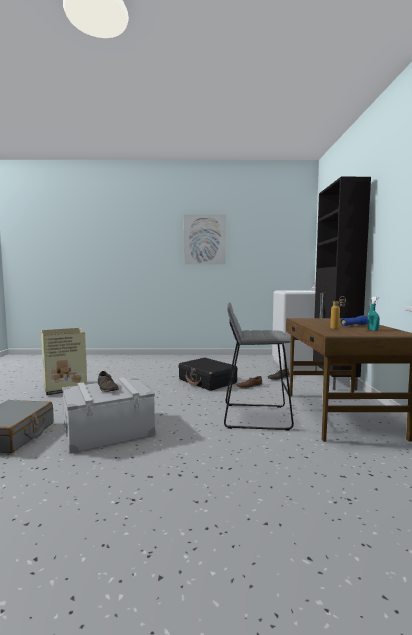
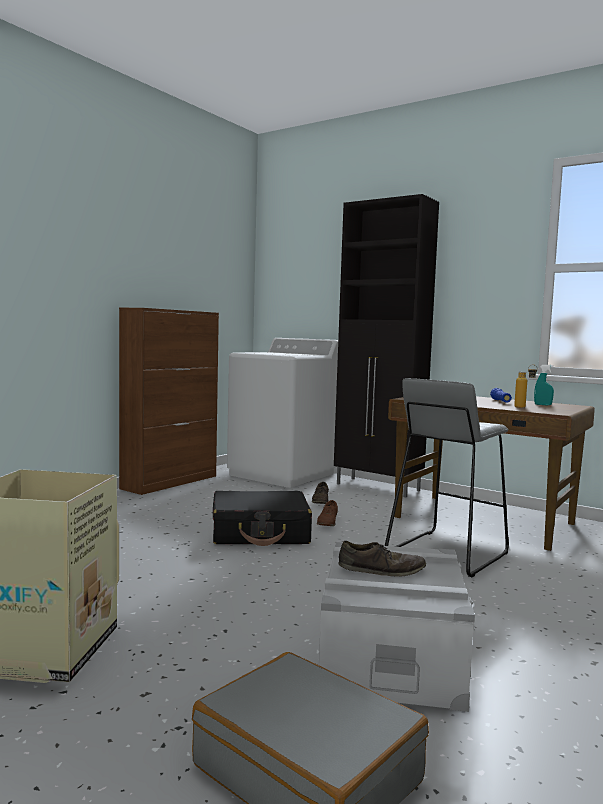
camera: 55 degrees left, 0 degrees up
(204, 239) = (99, 240): picture -> none
(239, 356) = (170, 482): none -> brown cabinet

